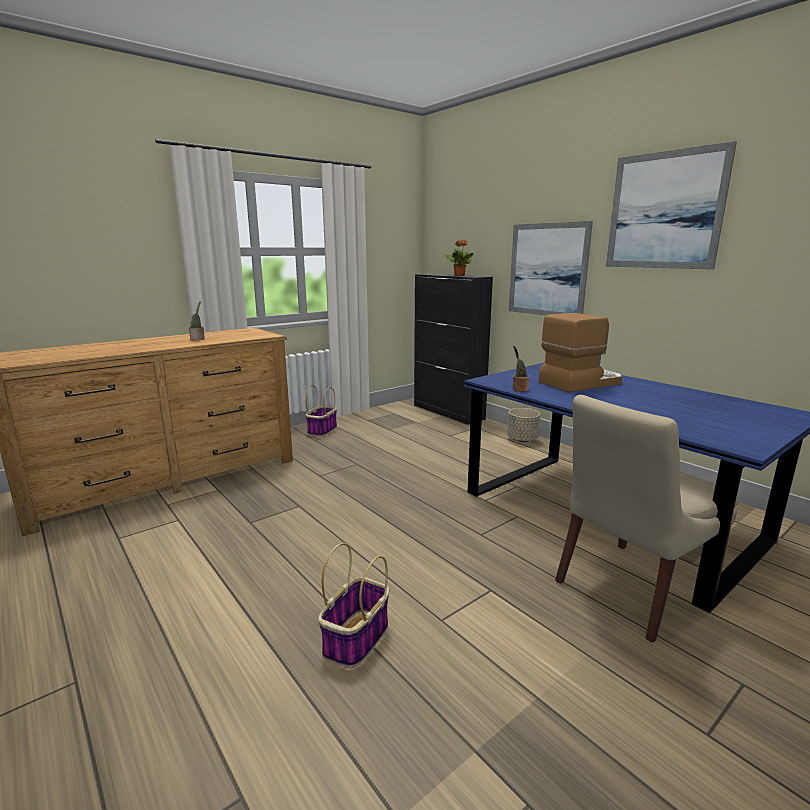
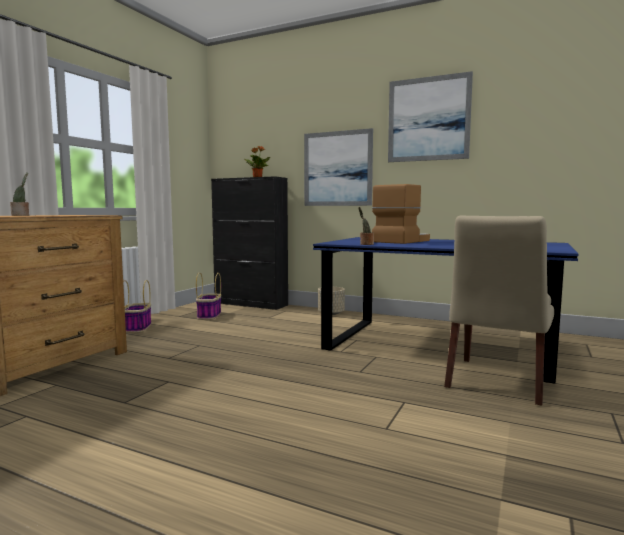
camera: 25 degrees left, 10 degrees down
(356, 640) = (327, 459): basket -> basket (209, 315)

